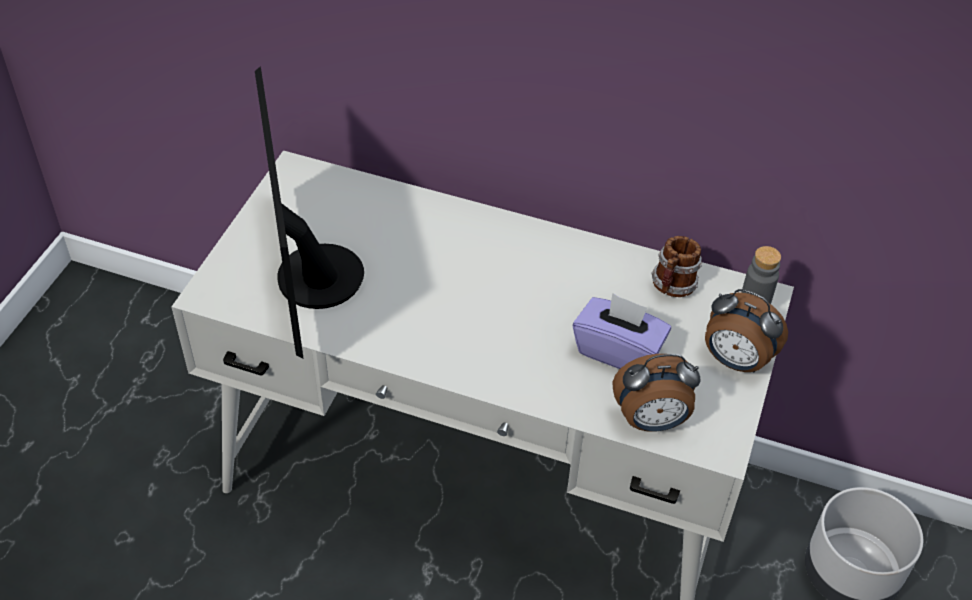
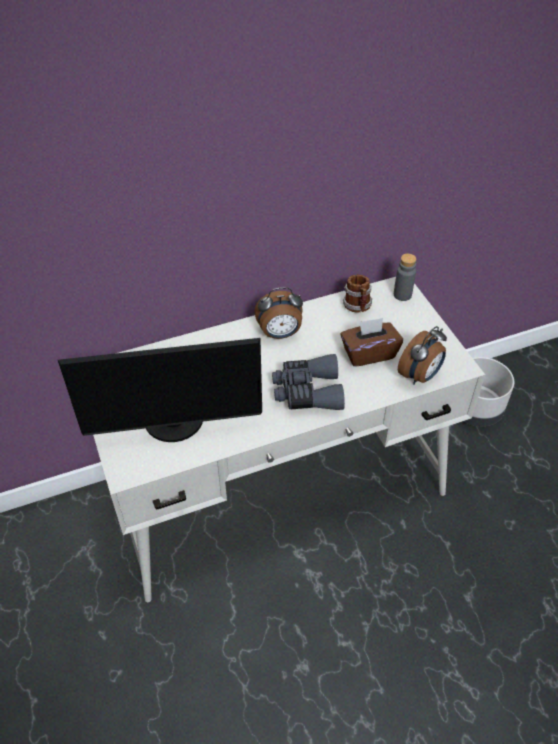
camera: 40 degrees left, 0 degrees up
(310, 279) = (174, 423): monitor -> monitor turned 45 degrees counterclockwise
(490, 343) = (307, 391): none -> grey binoculars
(618, 351) = (369, 353): purple tissue box -> brown tissue box
(735, 361) = (422, 323): alarm clock -> alarm clock (280, 334)

